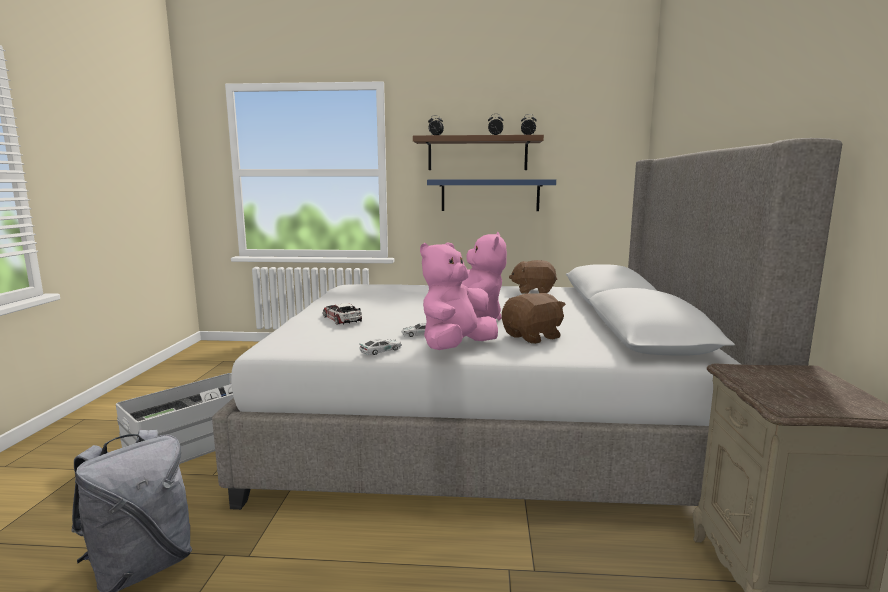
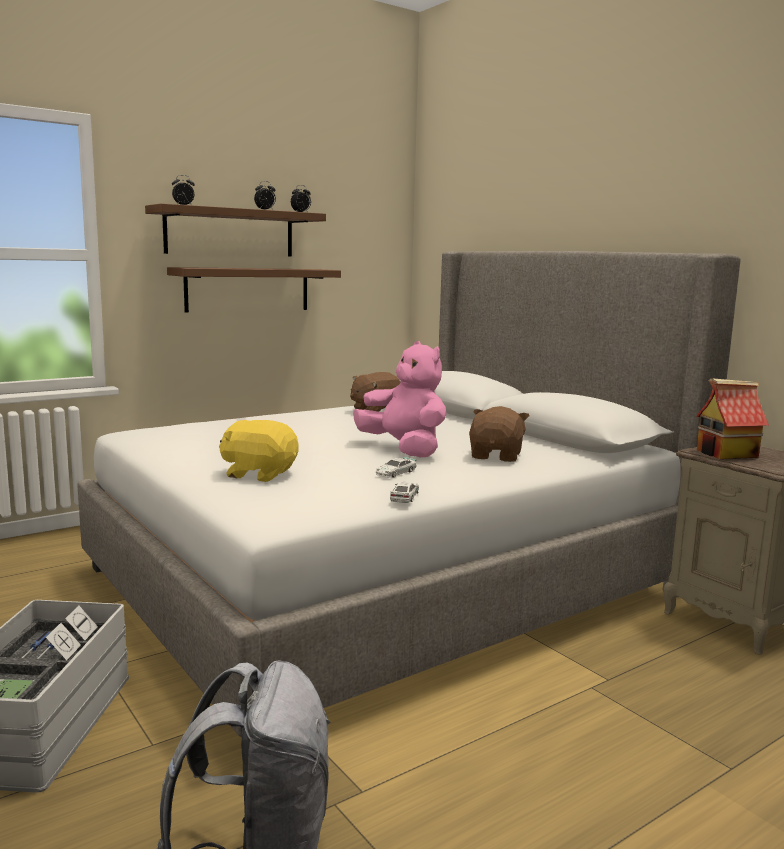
camera: 40 degrees left, 0 degrees up
(342, 319) = (259, 474): toy car -> yellow plush toy
(456, 348) = (462, 479): pink plush toy -> none
(490, 195) = (248, 289): blue shelf -> brown shelf
(762, 378) = (726, 454): none -> toy house

